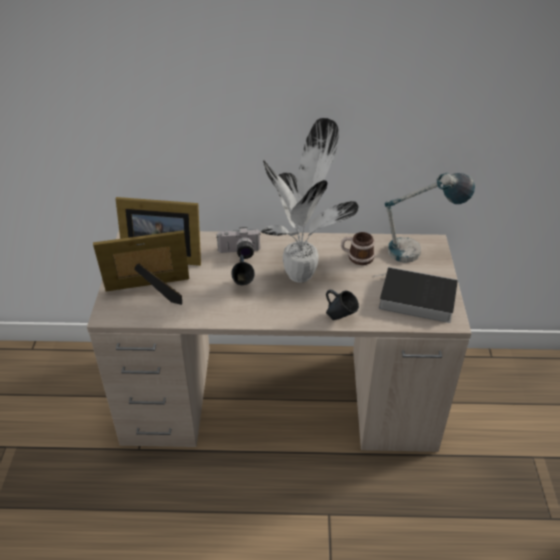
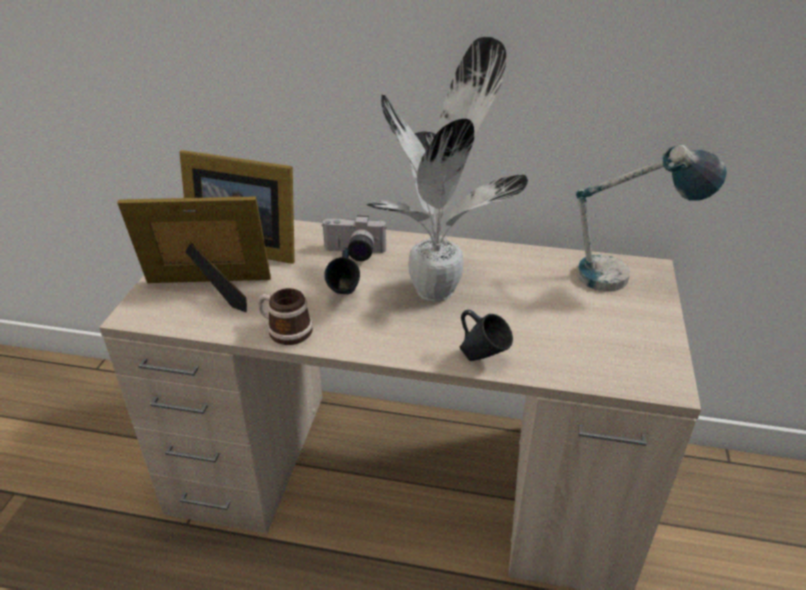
camera: 10 degrees right, 5 degrees down
(357, 257) = (527, 276): mug -> mug (285, 330)
(414, 298) = (609, 344): book -> none

